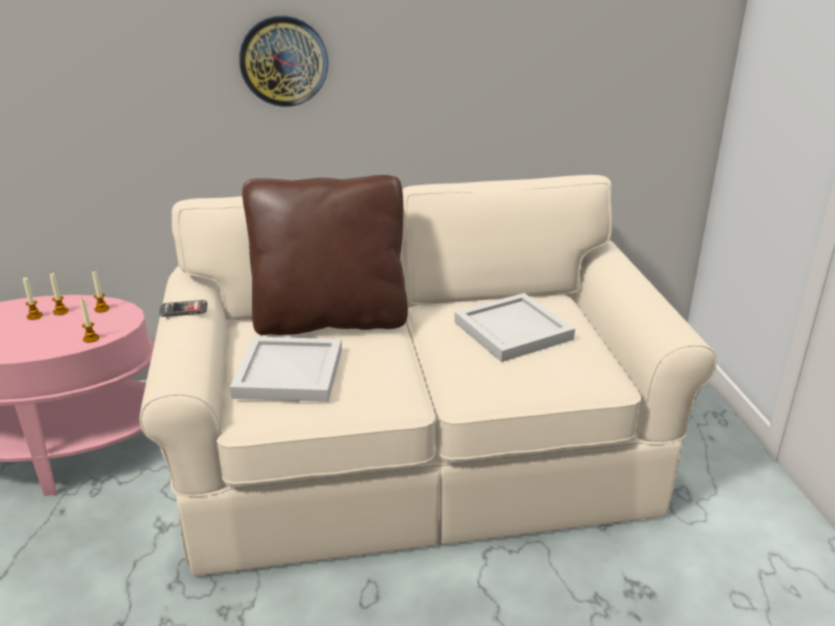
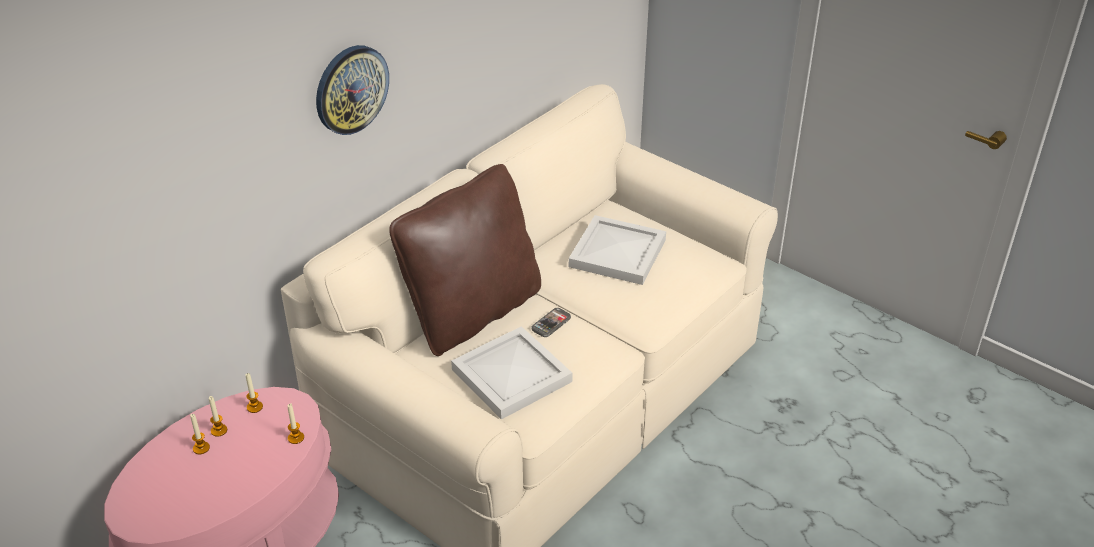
camera: 40 degrees left, 10 degrees up
(183, 310) = (387, 367): phone -> phone (551, 323)

